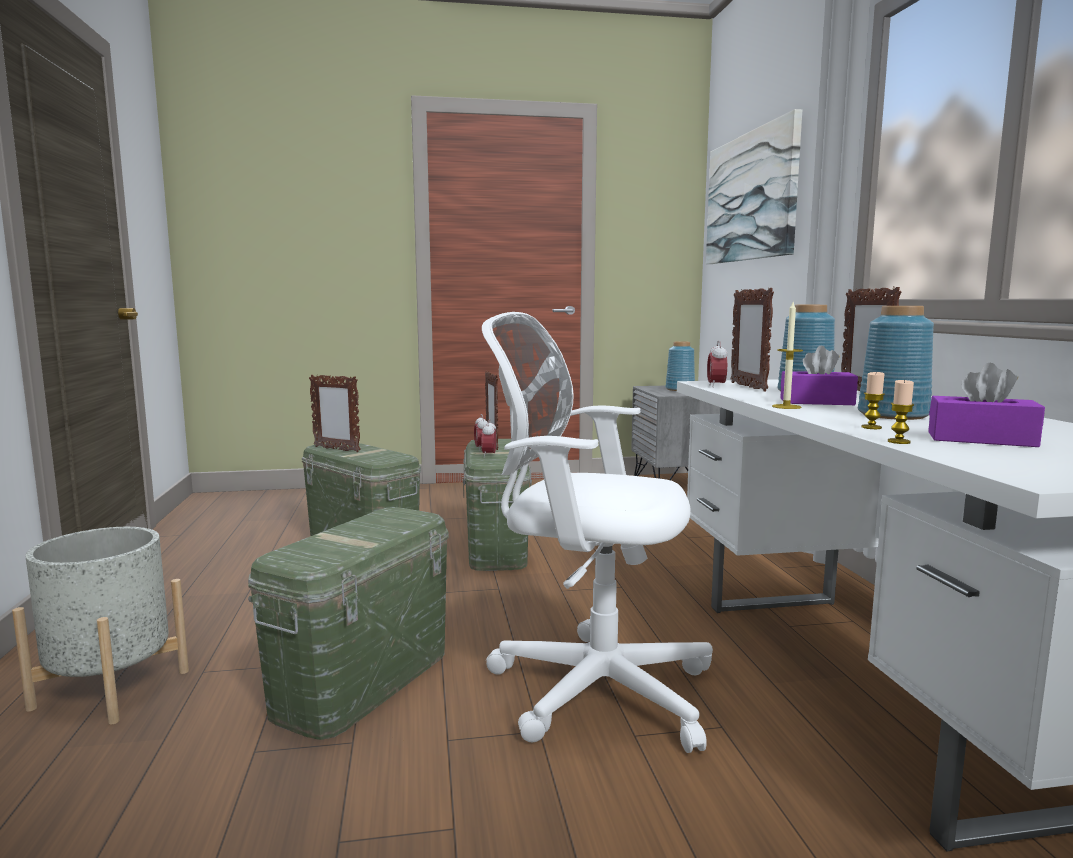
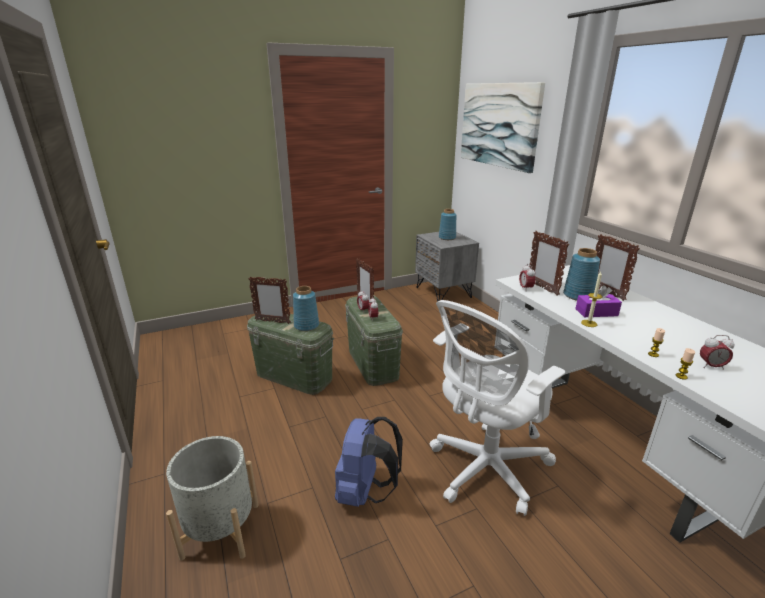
camera: 15 degrees left, 15 degrees up
(363, 682) = (365, 492): green storage box -> blue backpack
(591, 687) = (484, 470): white office chair -> white office chair turned 45 degrees counterclockwise
(892, 415) = (646, 331): blue vase -> blue vase (306, 325)
(981, 439) = (711, 366): purple tissue box -> alarm clock

